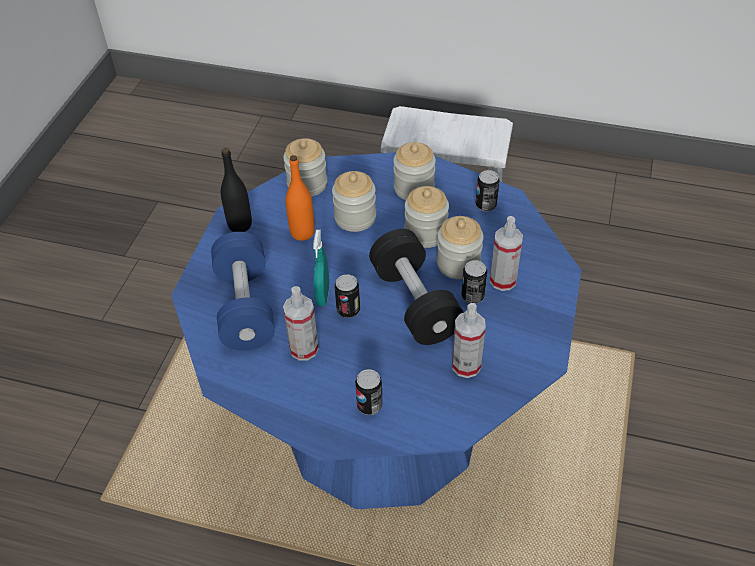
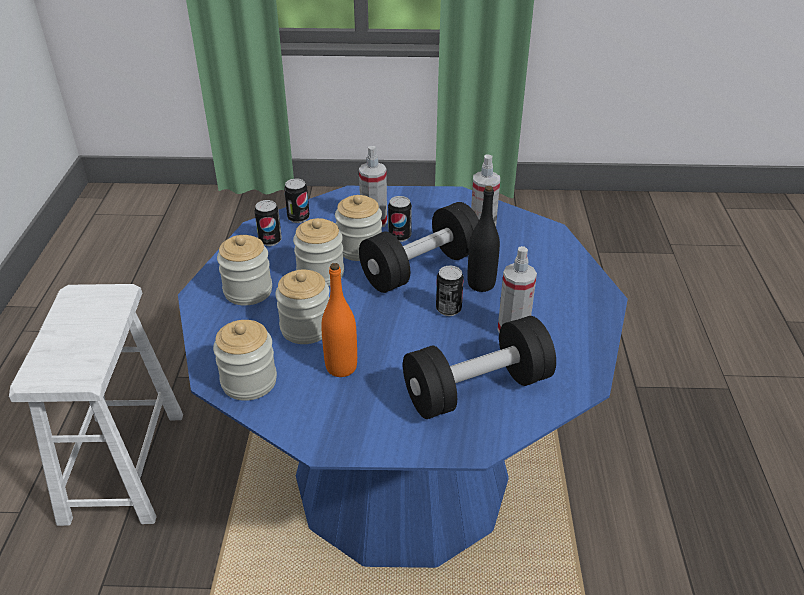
camera: 105 degrees left, 10 degrees down
(240, 225) = (340, 430): black bottle -> black bottle (481, 284)
(245, 307) = (477, 389): blue dumbbell -> black dumbbell
(322, 295) = (435, 331): turquoise spray bottle -> none
(369, 405) = (554, 277): can -> can (298, 218)

